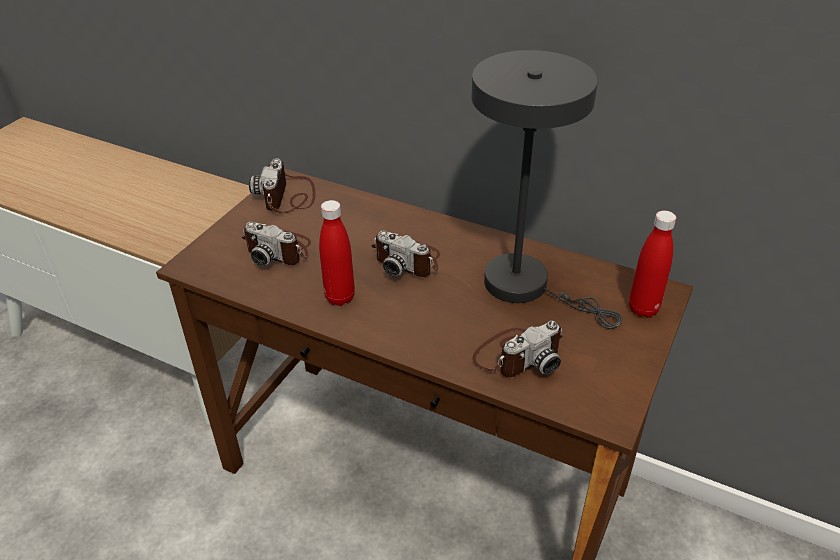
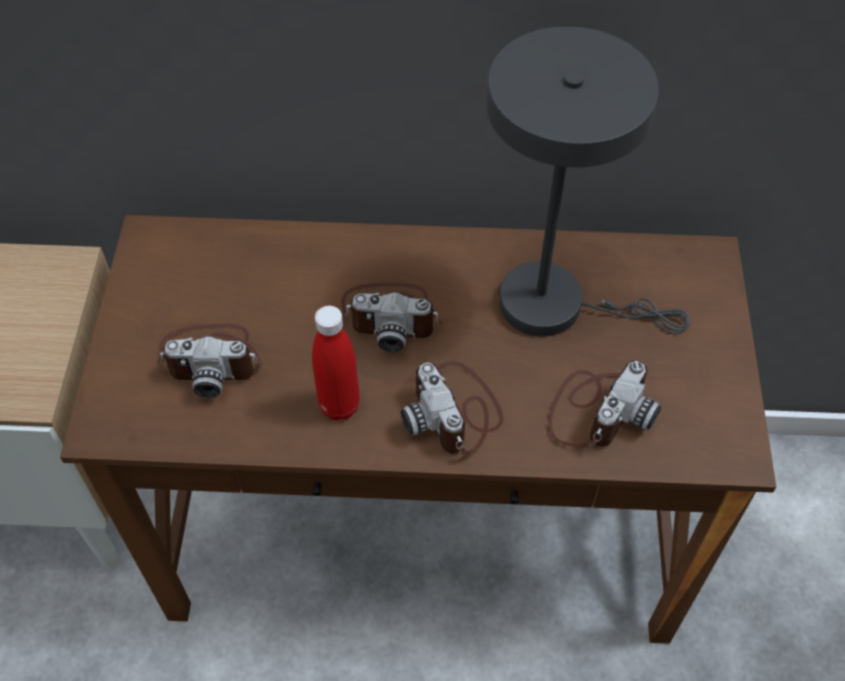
camera: 25 degrees left, 15 degrees up
(288, 197) = (168, 264): camera -> camera (455, 411)
(643, 309) = (700, 290): red bottle -> none

